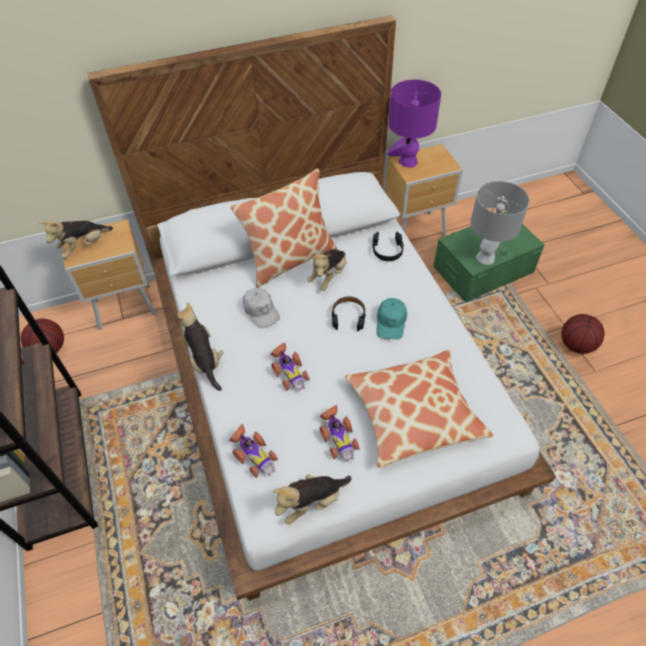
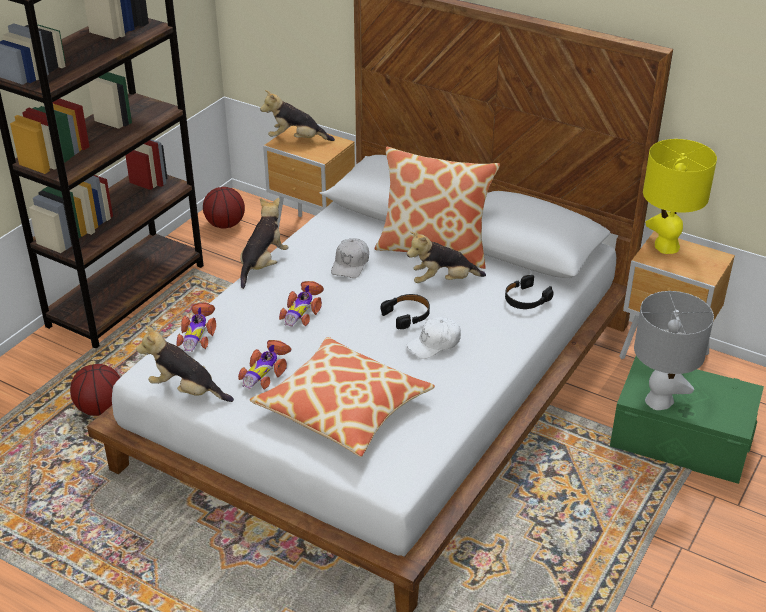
camera: 50 degrees right, 15 degrees down
(391, 322) = (434, 344): turquoise cap -> white cap
(407, 161) = (666, 246): purple table lamp -> yellow table lamp
(576, 345) = (669, 572): basketball -> basketball (100, 408)

